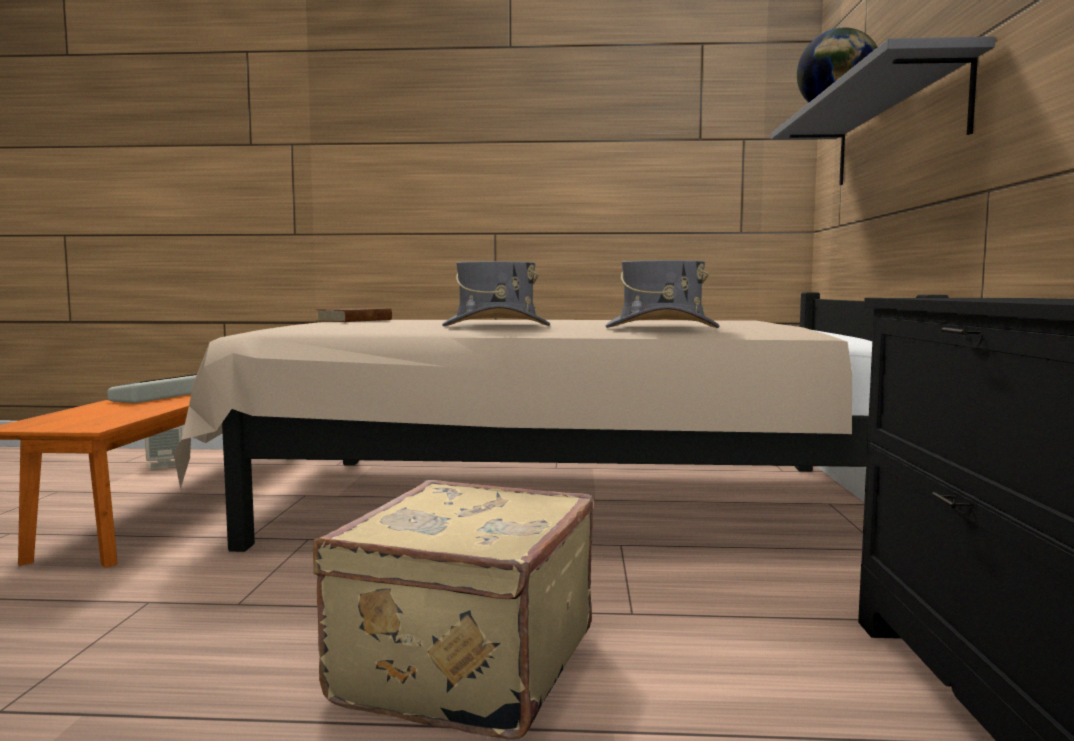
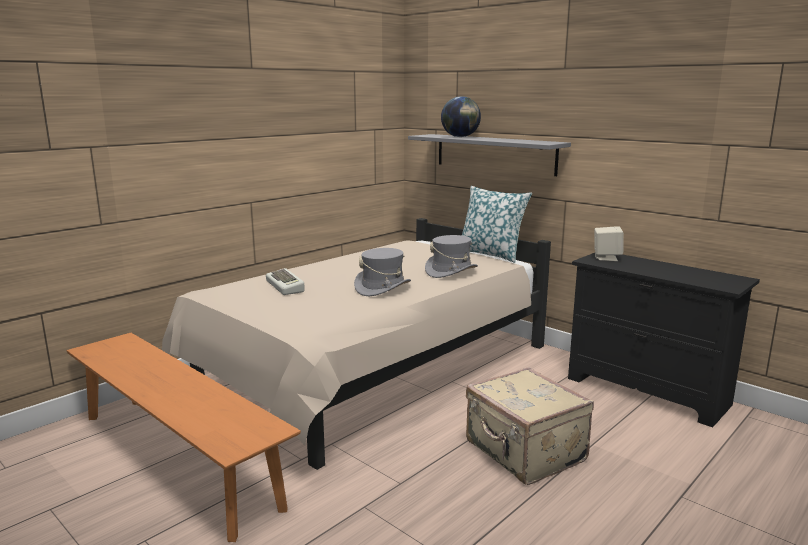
camera: 50 degrees left, 10 degrees up
(161, 396) = (180, 395): keyboard -> keyboard (286, 286)
(165, 465) = (57, 453): beige speaker -> beige speaker (606, 258)
(355, 320) = (251, 296): brown book -> none
(825, 328) = (490, 254): none -> pillow

